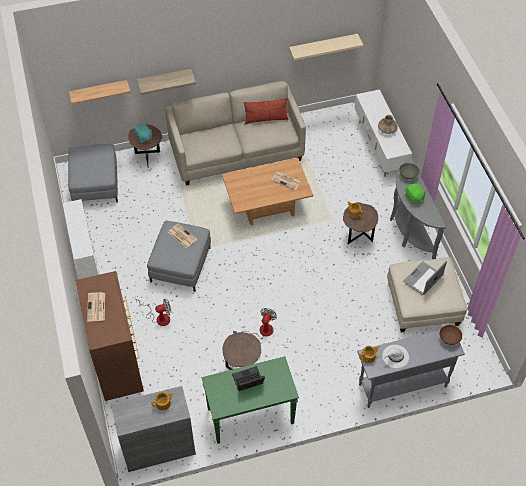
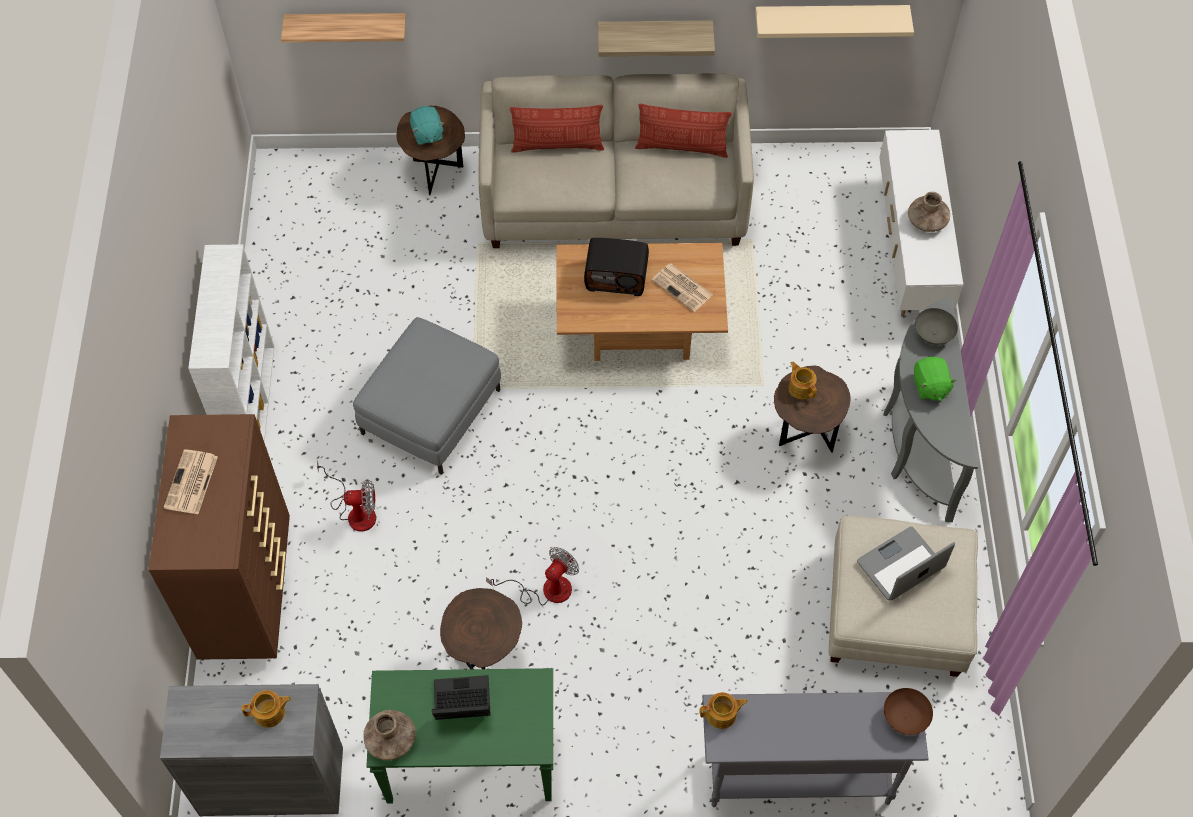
camera: 15 degrees right, 5 degrees up
(95, 184) = (318, 207): grey ottoman -> none
(164, 80) = (484, 27): shelf -> shelf (654, 33)
(182, 235) = (438, 357): newspaper -> none
(208, 130) = (557, 145): none -> pillow
(220, 405) = (390, 740): none -> brown vase
(254, 182) = (617, 276): none -> radio
(395, 356) = (778, 728): white hat -> none

